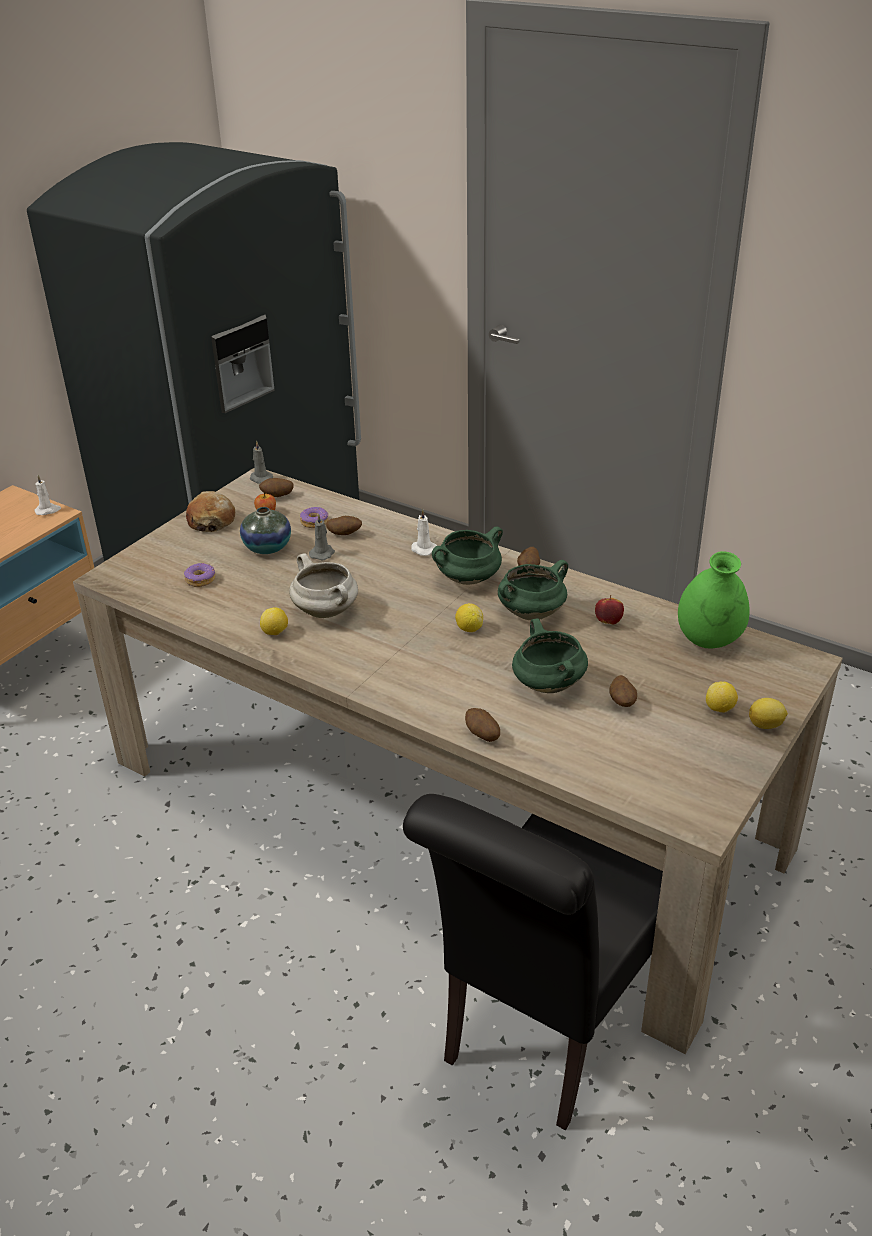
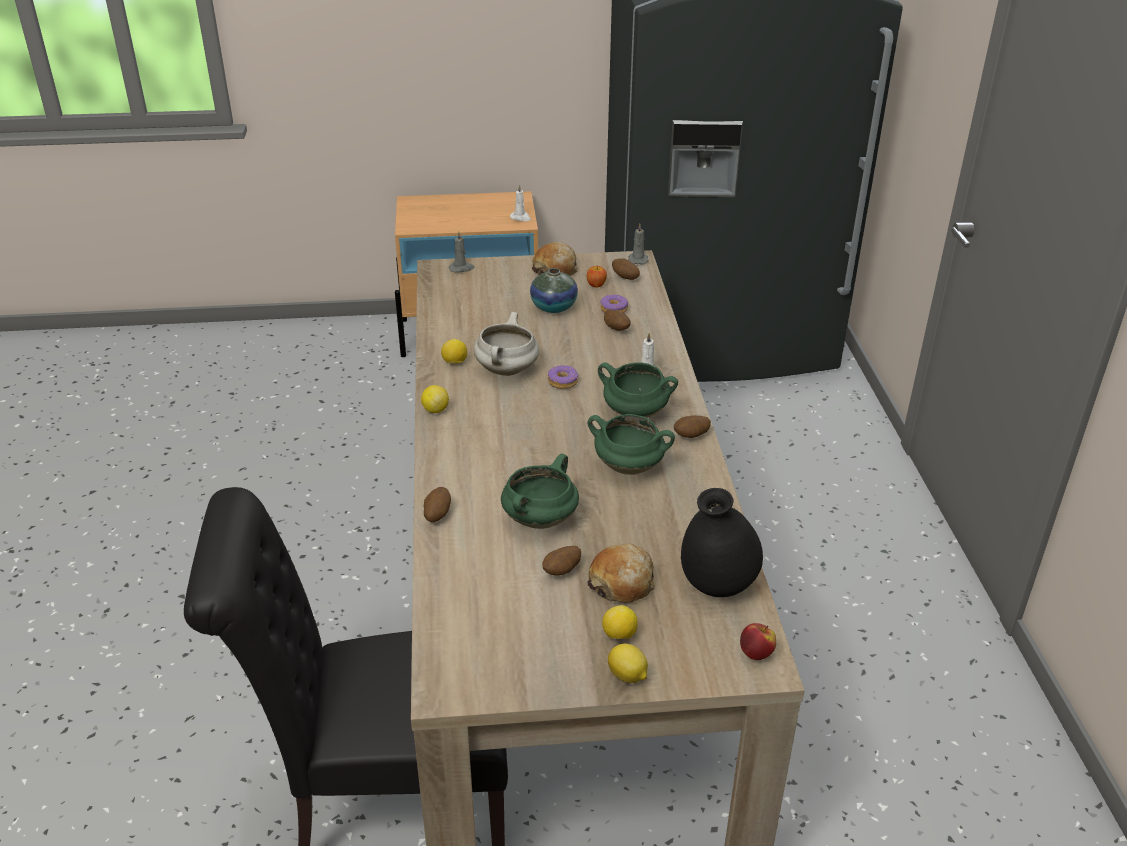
camera: 50 degrees right, 0 degrees up
(200, 580) = (479, 302): donut -> donut (563, 382)
(322, 553) = (578, 333): grey candle -> grey candle (461, 268)
(469, 629) = (567, 445): lemon -> lemon (435, 410)
(608, 621) = (670, 513): apple -> apple (756, 653)
(663, 680) = (622, 582): none -> bread
(708, 641) = (717, 586): green vase -> black vase

